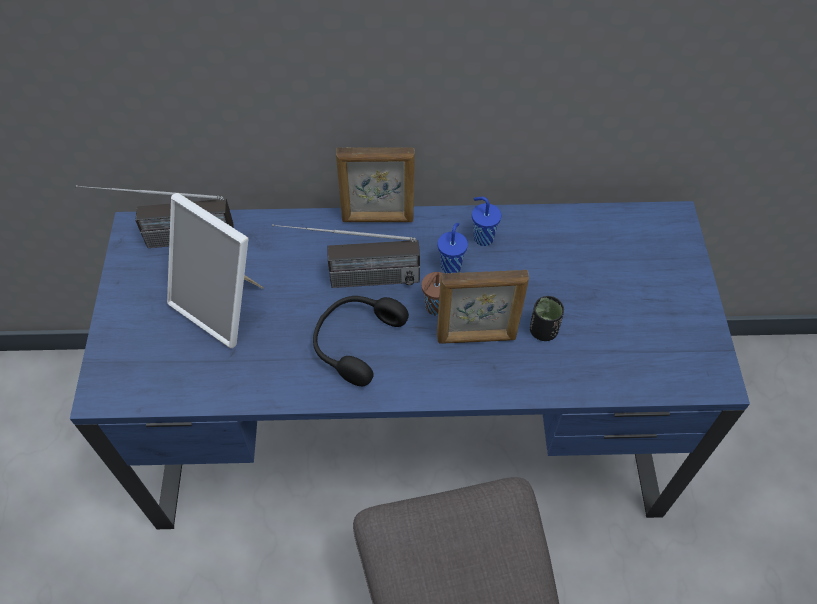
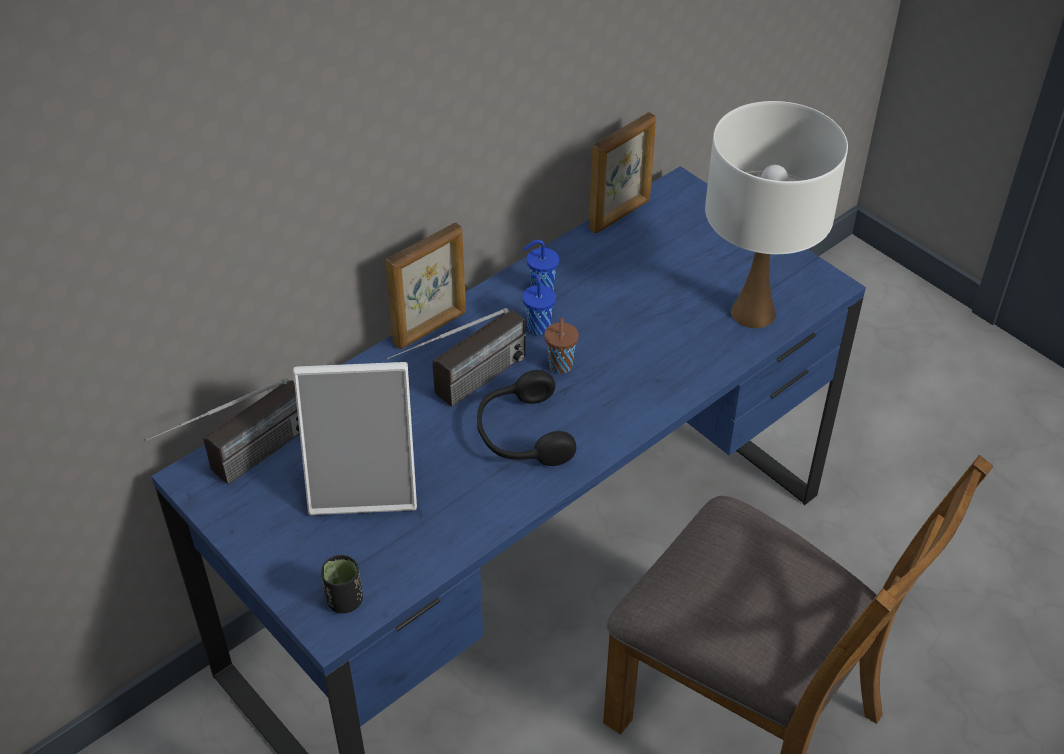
camera: 40 degrees left, 10 degrees down
(476, 338) = (620, 367): picture frame -> picture frame (620, 215)
(543, 330) = (666, 329): black cup -> black cup (344, 600)
(628, 361) = (753, 312): none -> white table lamp

